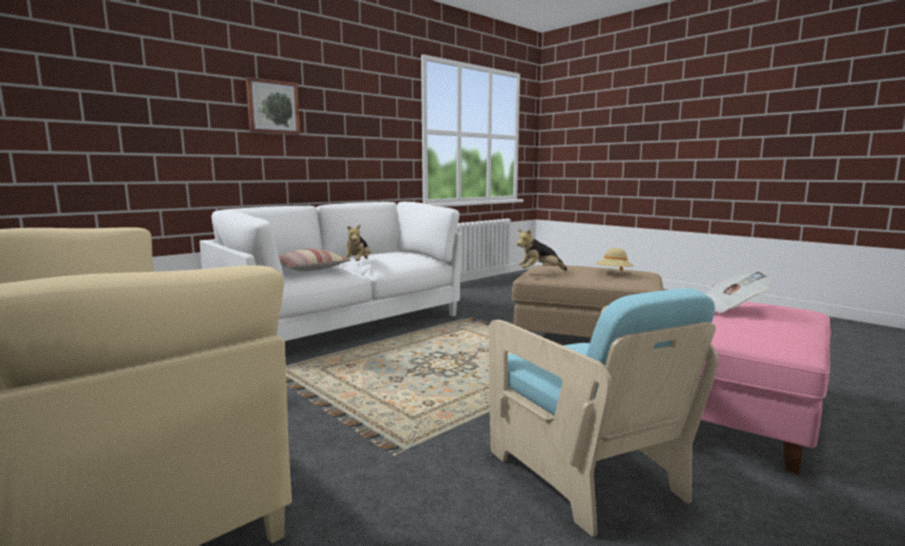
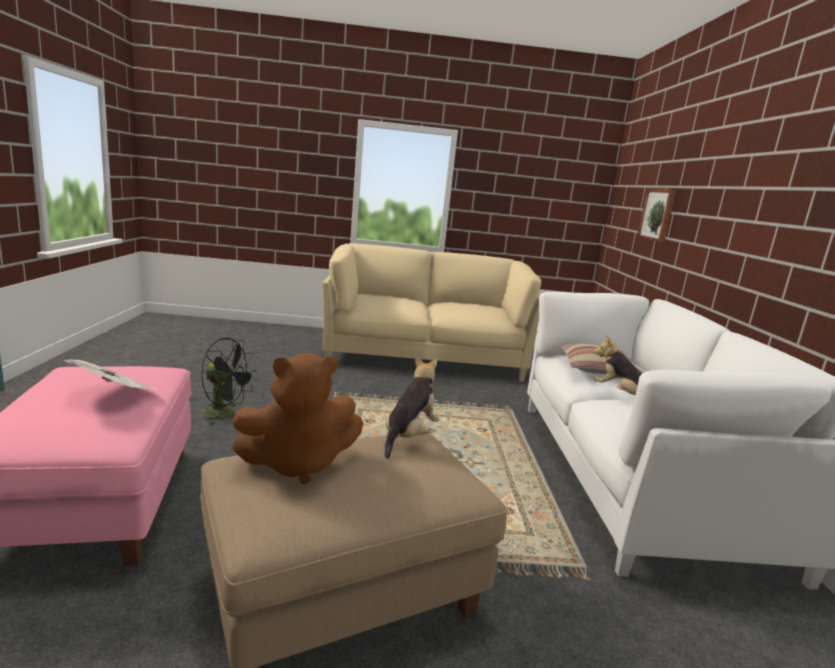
camera: 130 degrees right, 5 degrees up
(272, 107) = (774, 188): picture -> picture (657, 215)
(585, 472) = (225, 414): turquoise armchair -> black fan
(614, 274) = (298, 464): beige hat -> brown plush toy

